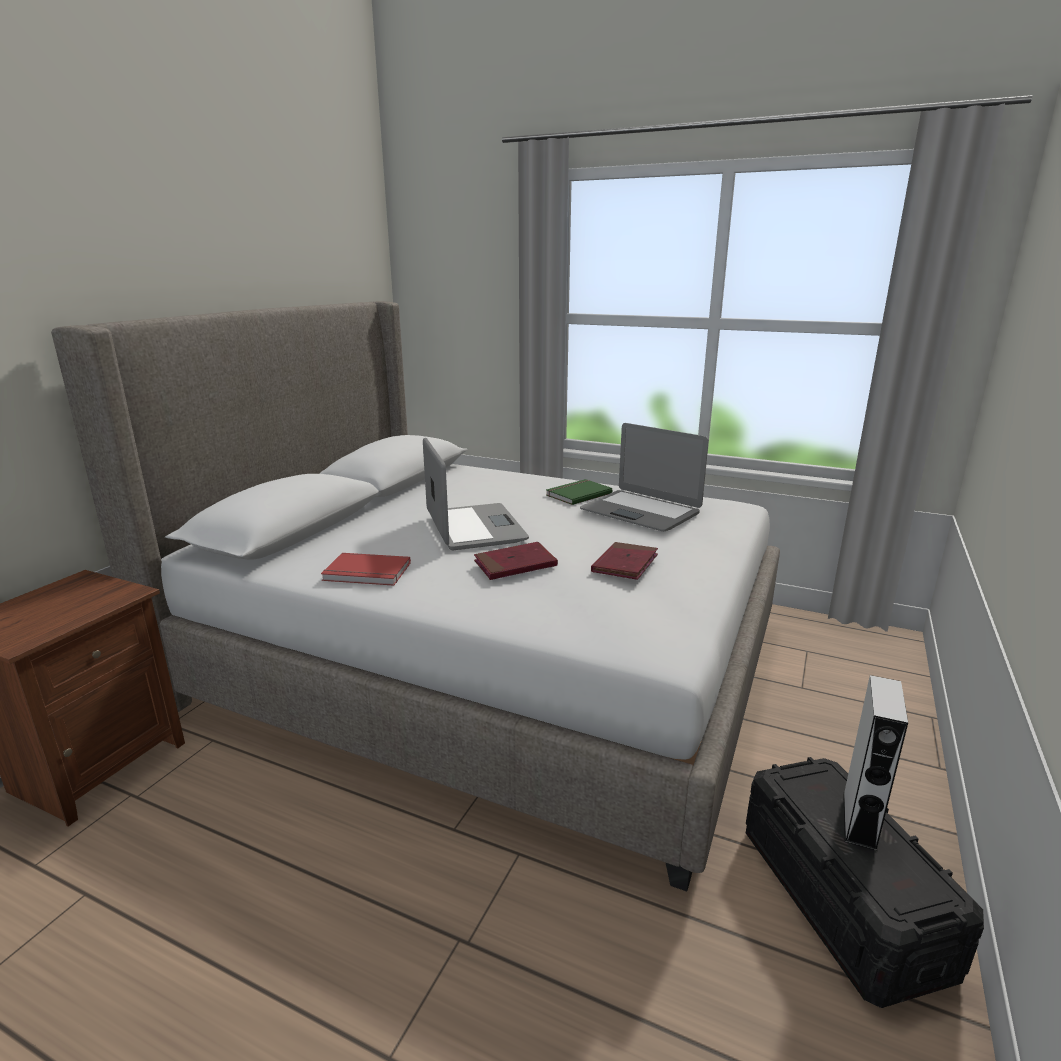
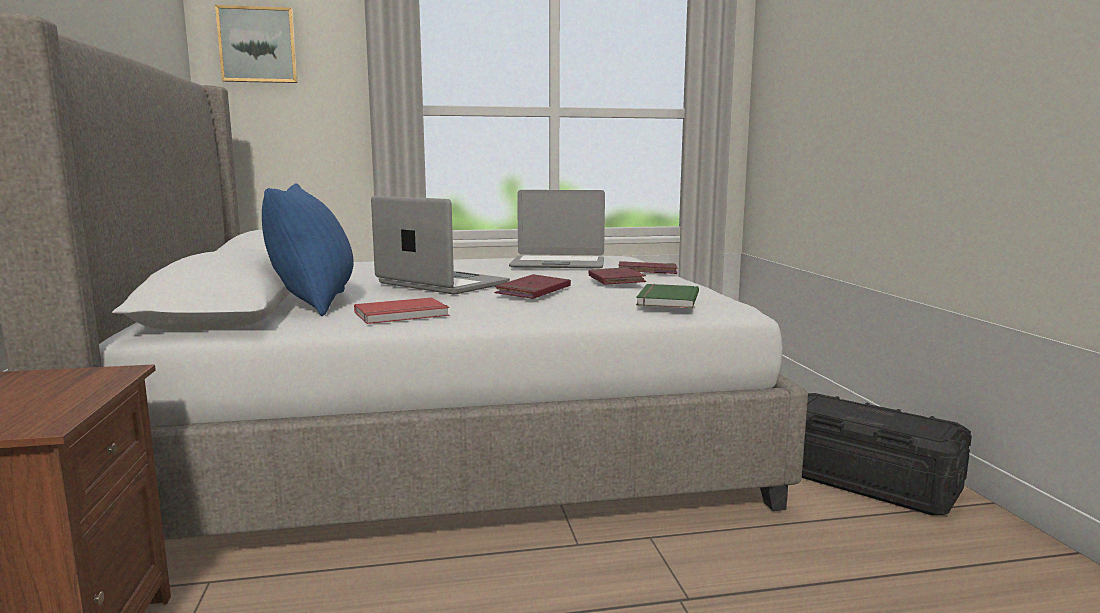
camera: 35 degrees left, 10 degrees down
(344, 536) = (315, 303): none -> blue pillow
(438, 256) = (258, 45): none -> picture
(577, 494) = (484, 263): green book -> green book (665, 299)
(706, 548) = (647, 271): none -> red book
(859, 820) = (865, 411): grey speaker -> none

